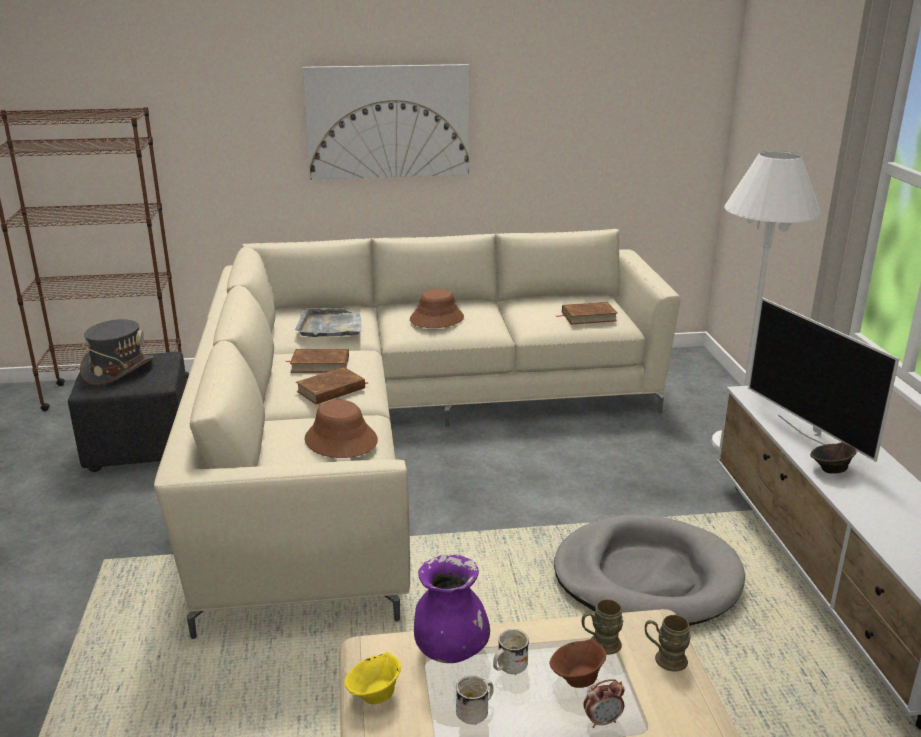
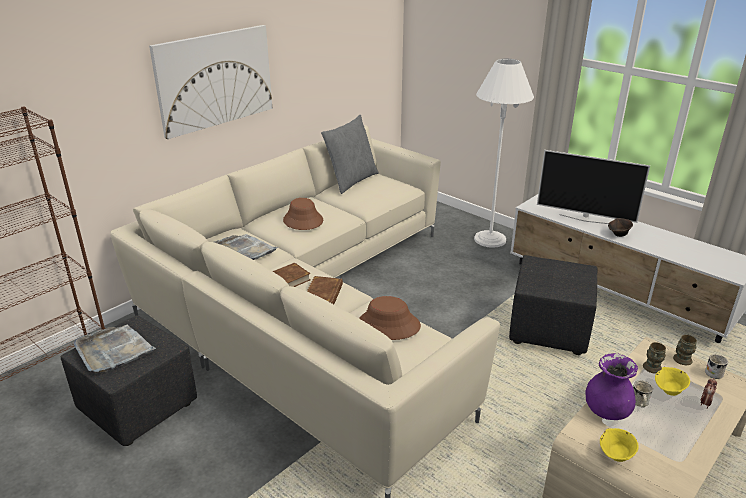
camera: 40 degrees left, 5 degrees up
(118, 370) = (113, 351): grey hat -> grey tray
(476, 711) = (662, 432): white mug -> white mug (713, 372)
(561, 297) = (351, 181): none -> grey pillow
(577, 679) = (669, 391): brown bowl -> yellow bowl
(588, 316) = (386, 189): brown book -> none
(646, 577) = (548, 331): grey dog bed -> black ottoman

